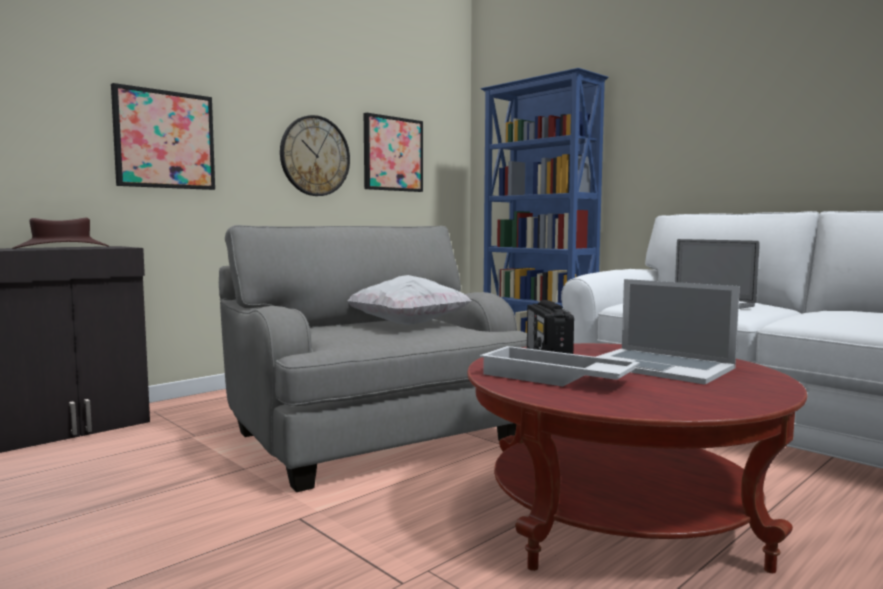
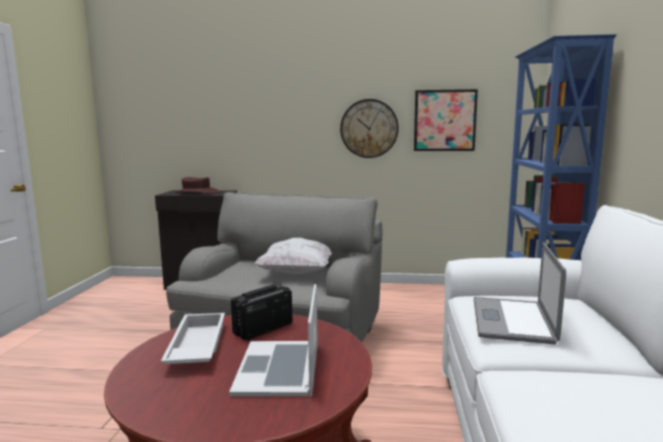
camera: 50 degrees right, 5 degrees up
(164, 140) = (263, 127): picture -> none

